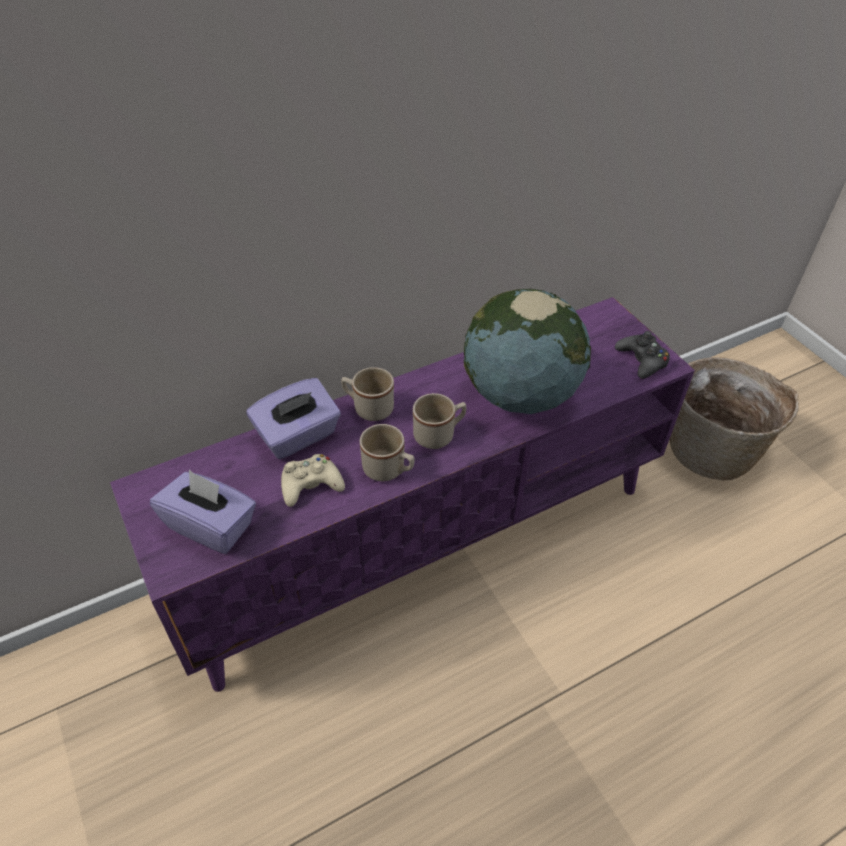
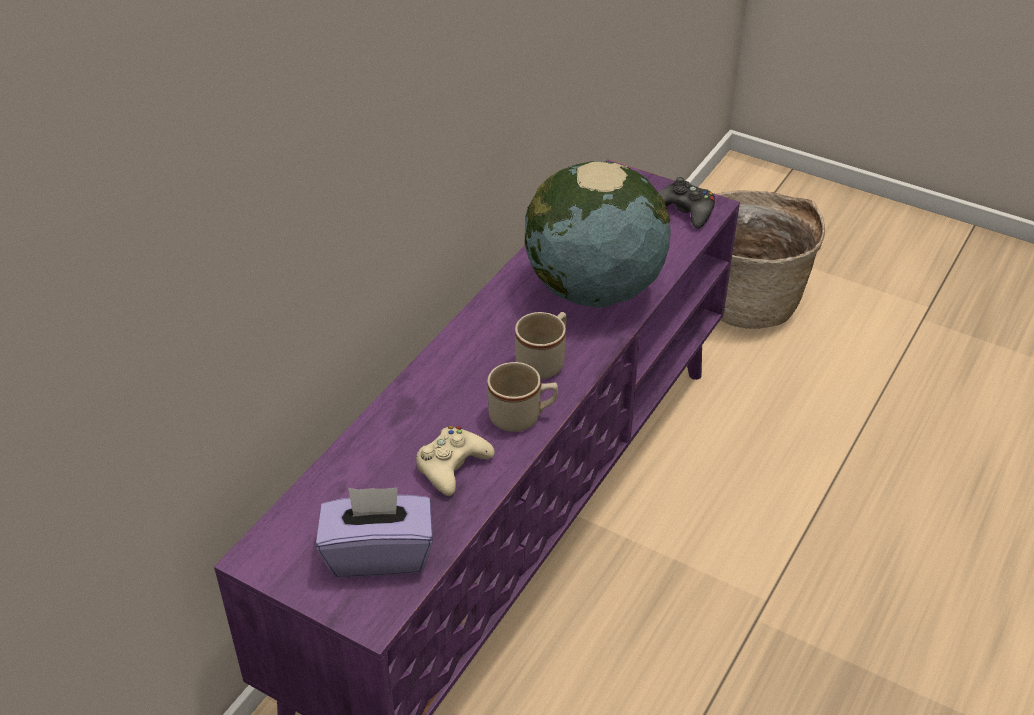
camera: 30 degrees left, 5 degrees down
(298, 436) = (394, 425): purple tissue box -> none
(368, 407) = (446, 366): beige mug -> none

